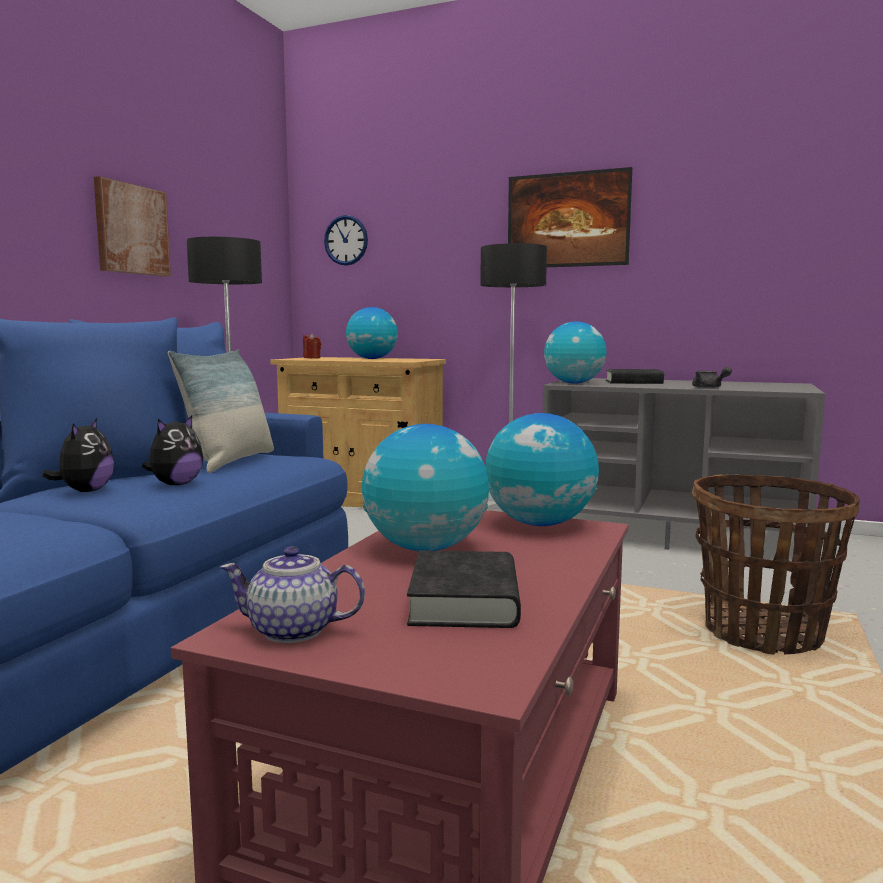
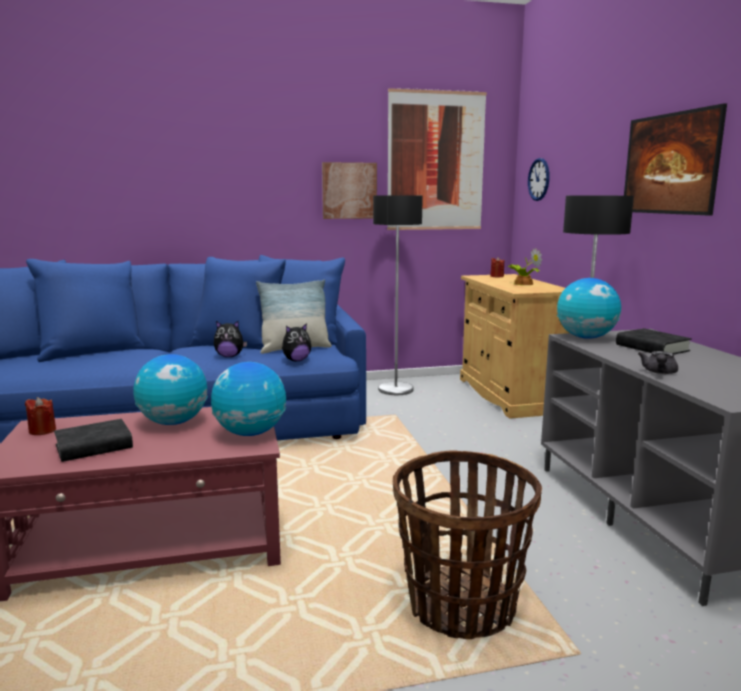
camera: 55 degrees right, 5 degrees up
(85, 491) = (198, 350): plush toy -> plush toy (296, 360)
(222, 204) = (436, 161): none -> picture
(294, 631) = (42, 431): teapot -> red candle
(372, 359) = (522, 283): globe -> potted plant

